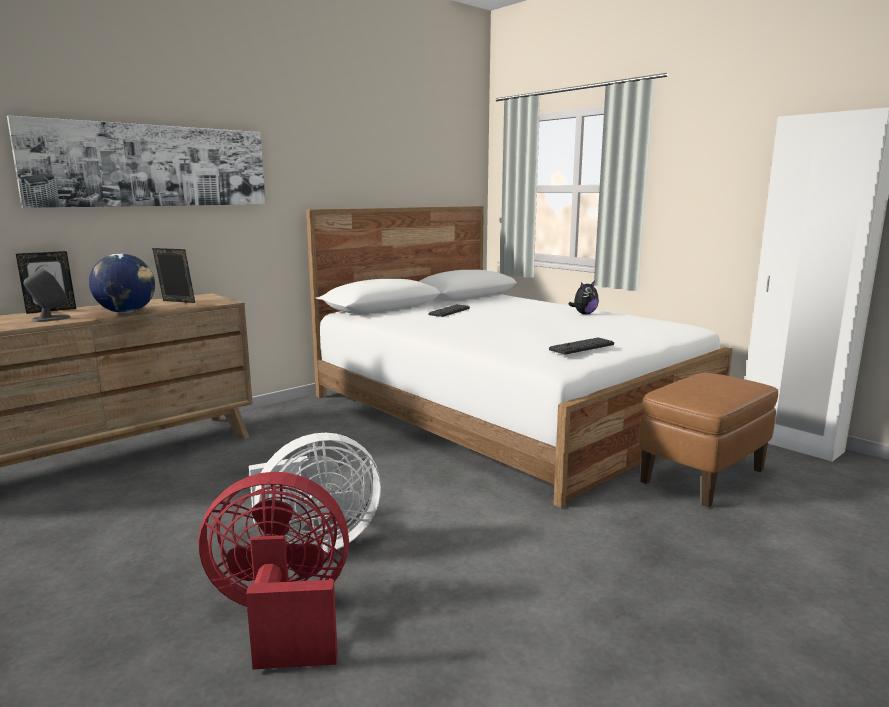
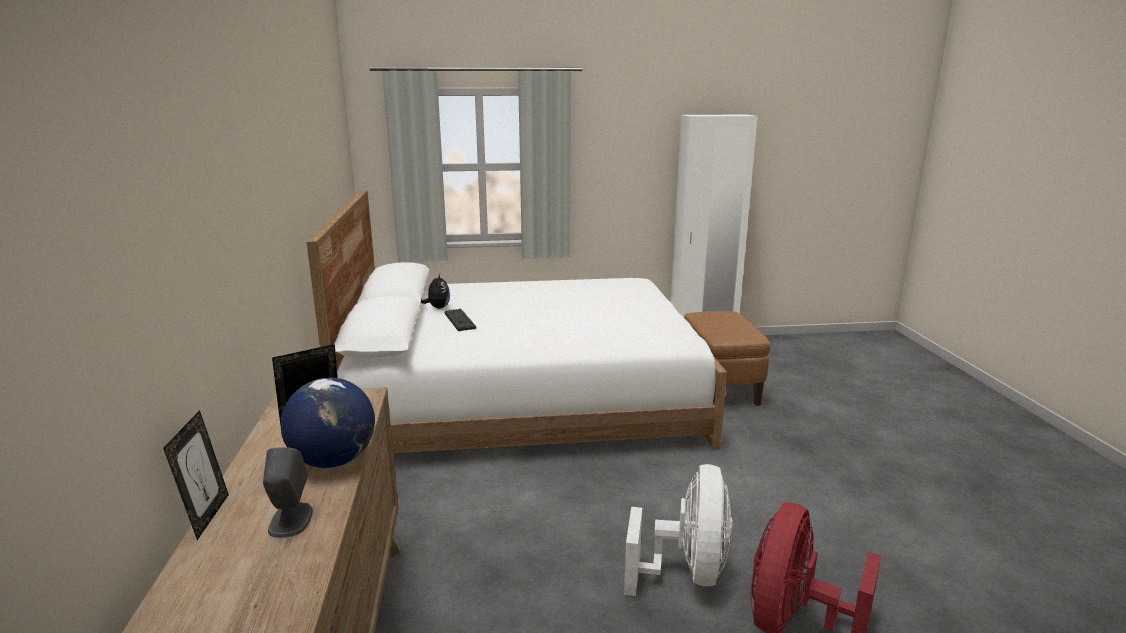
camera: 55 degrees left, 5 degrees up
(151, 166) = (217, 231): picture -> none
(582, 347) = (667, 322): keyboard -> none
(584, 314) = (554, 288): plush toy -> plush toy (438, 307)

